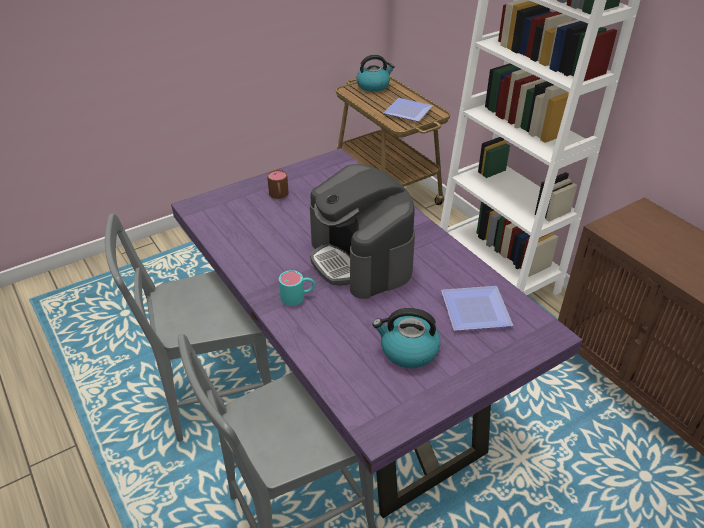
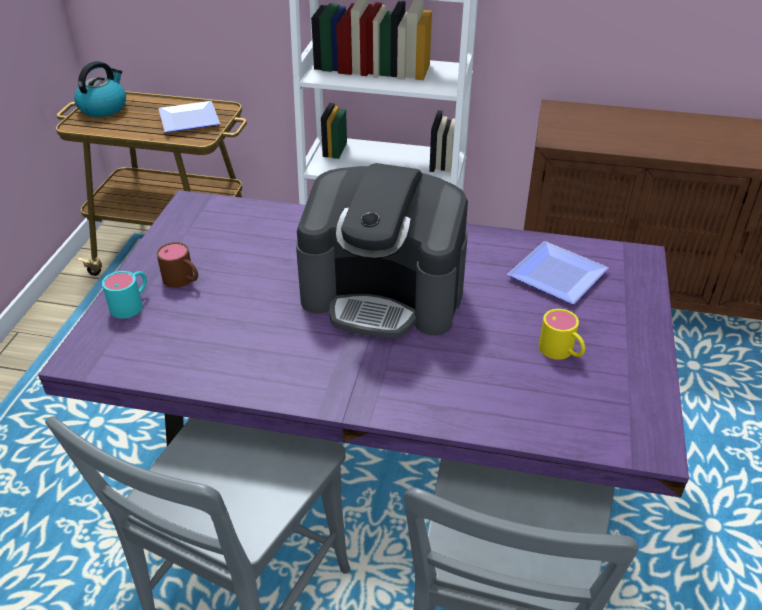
camera: 45 degrees left, 0 degrees up
(298, 296) = (379, 375): turquoise mug -> turquoise mug (132, 304)
(408, 351) = (561, 352): kettle -> yellow mug

